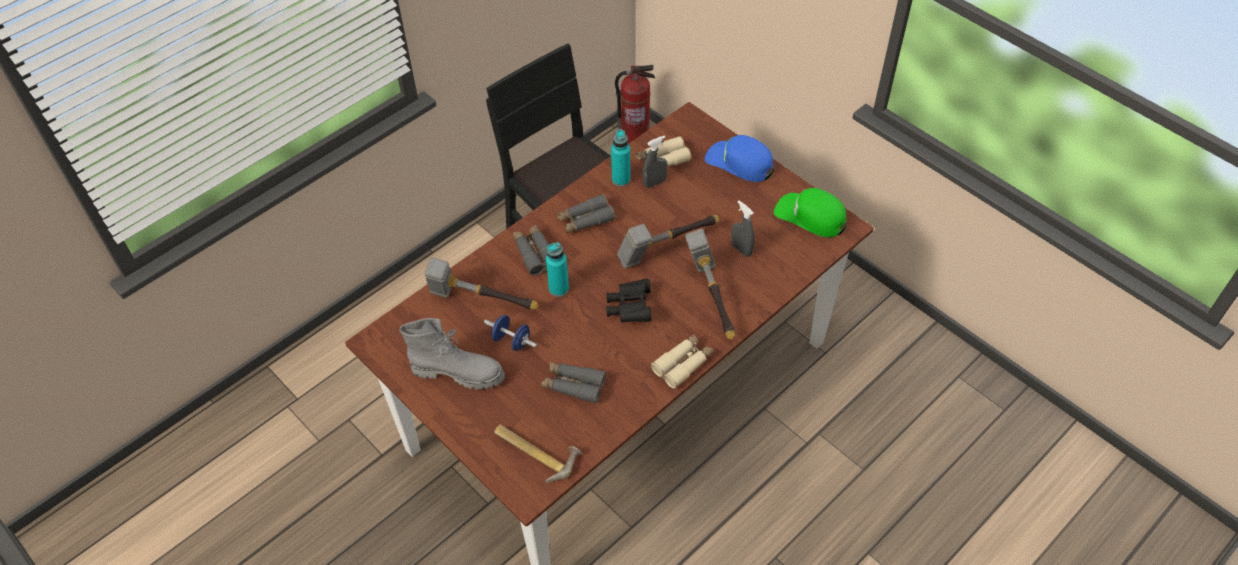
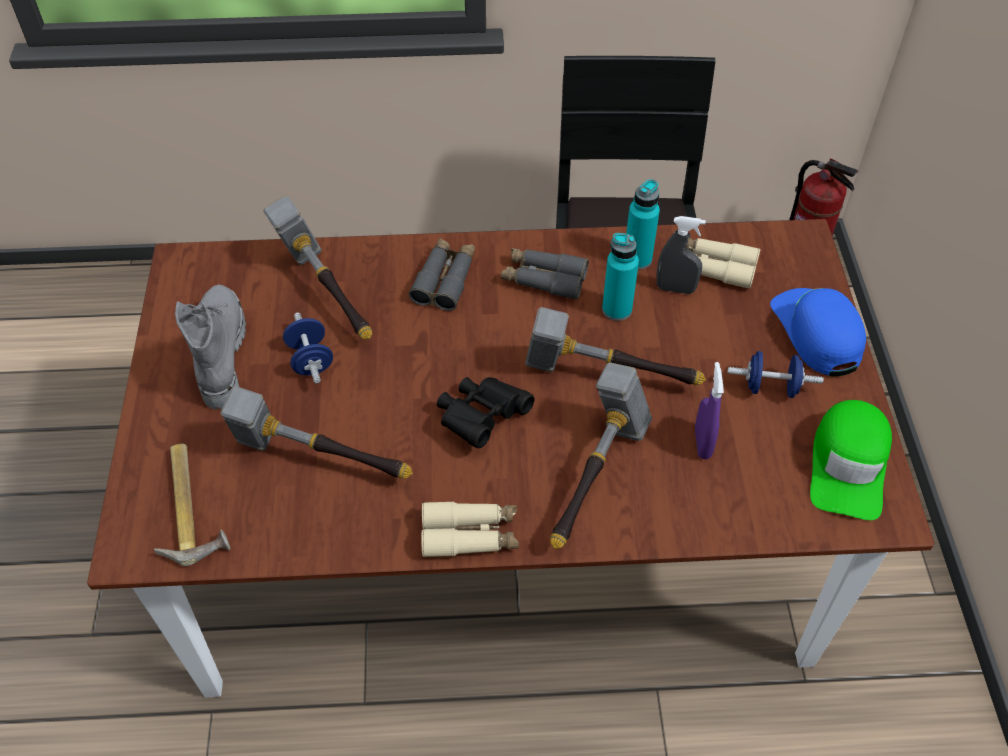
camera: 40 degrees right, 0 degrees up
(458, 372) = (219, 354): grey boot -> grey boot turned 150 degrees counterclockwise
(558, 288) = (426, 337): turquoise bottle -> turquoise bottle (617, 309)
(573, 385) = (317, 461): grey binoculars -> hammer
(741, 249) = (702, 443): grey spray bottle -> purple spray bottle
(745, 203) = (771, 387): none -> blue dumbbell
(810, 216) = (848, 465): green cap -> green cap turned 150 degrees counterclockwise

